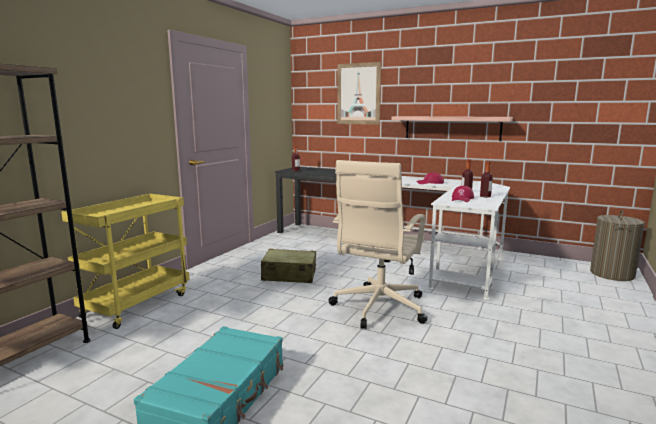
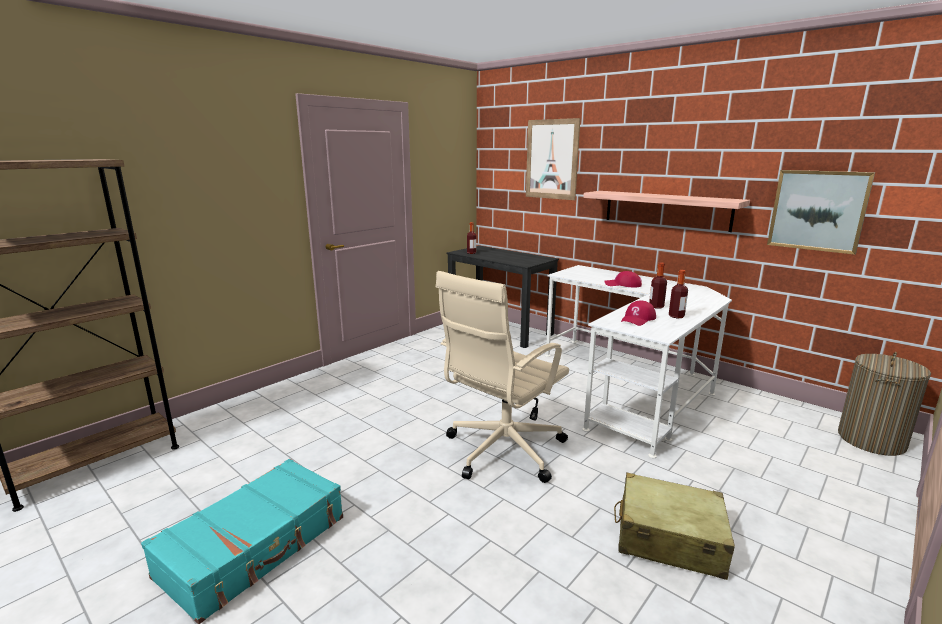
camera: 15 degrees right, 5 degrees up
(137, 304) = (247, 406): yellow cart -> none
(289, 275) = (426, 388): beige suitcase -> beige suitcase (668, 538)
(558, 121) = (818, 210): none -> picture

